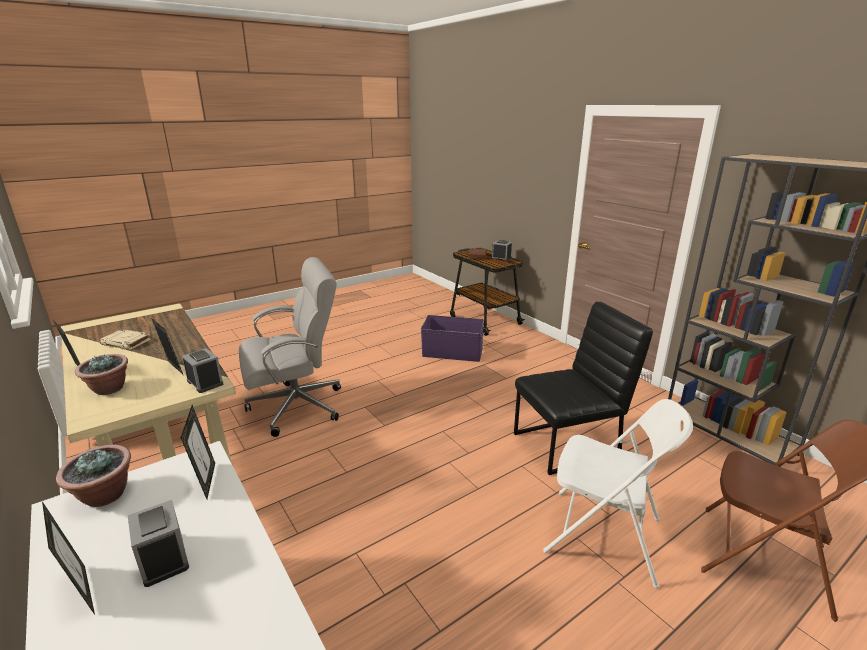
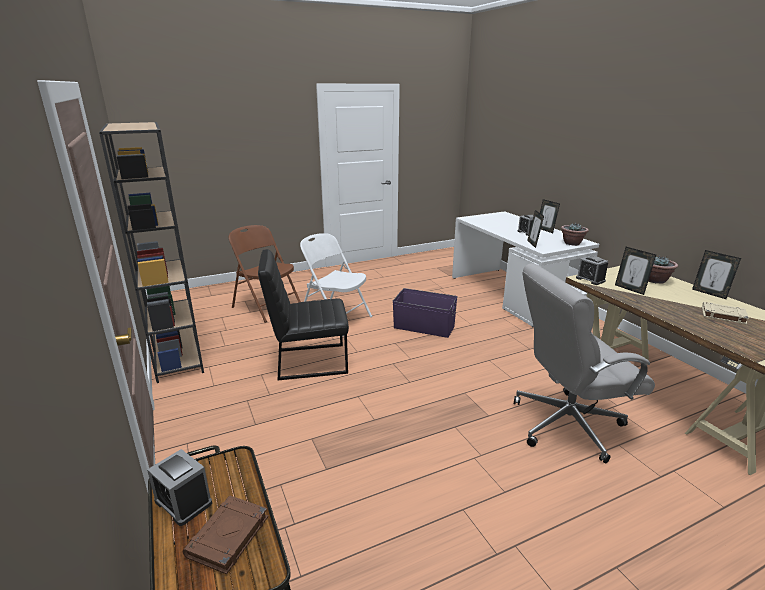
camera: 170 degrees left, 0 degrees up
(452, 352) = (362, 505): purple storage box -> purple storage box (424, 327)

